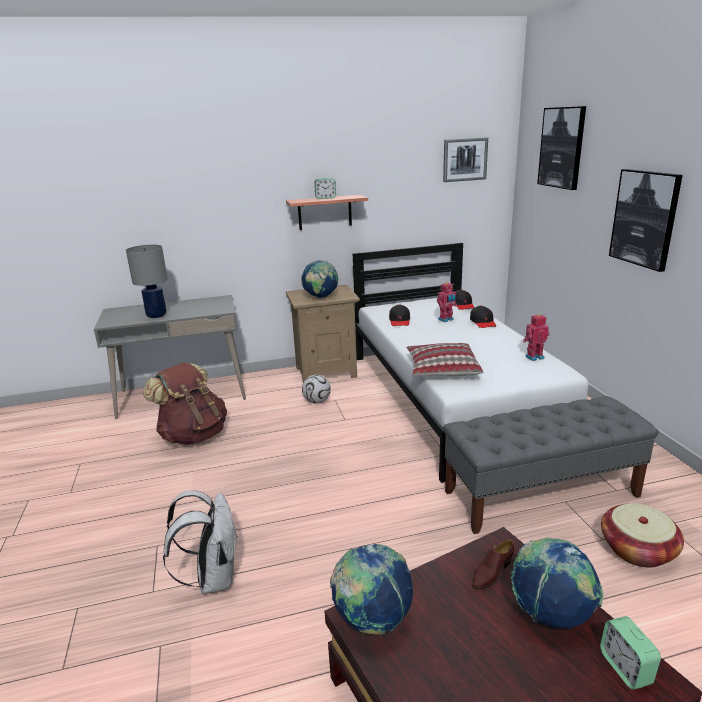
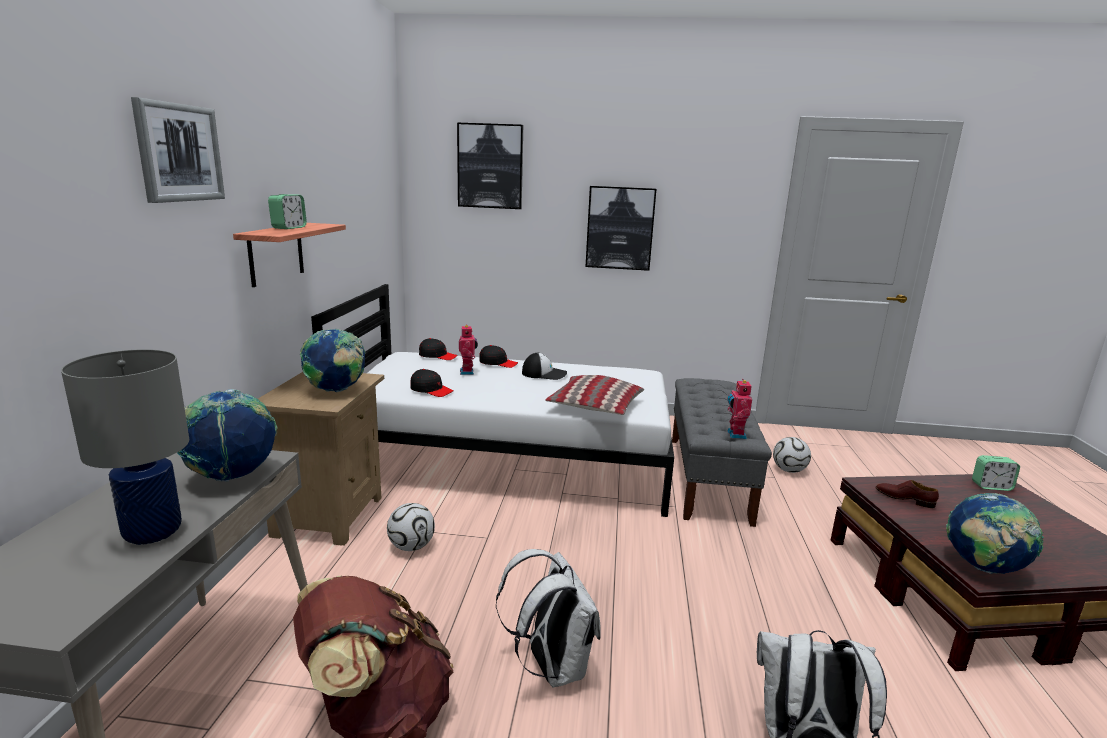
camera: 70 degrees left, 5 degrees down
(243, 471) = (551, 666): none -> white backpack
(464, 159) = (375, 177): picture -> picture (179, 153)
(485, 339) = (544, 374): none -> cap
(491, 572) = (904, 498): brown shoe -> brown shoe turned 150 degrees clockwise
(534, 357) = (605, 371): toy robot -> toy robot (735, 434)
(551, 614) = (948, 492): globe -> globe (232, 477)
(637, 549) = (788, 470): basket -> football

